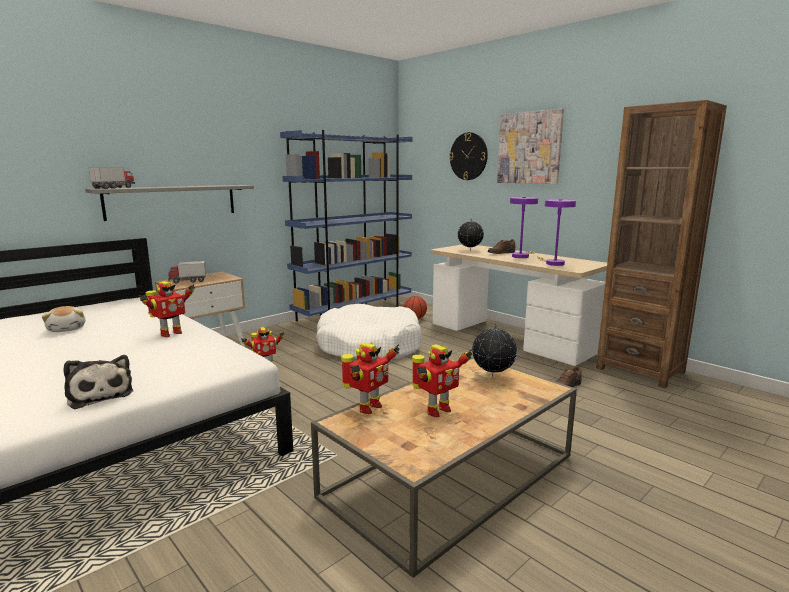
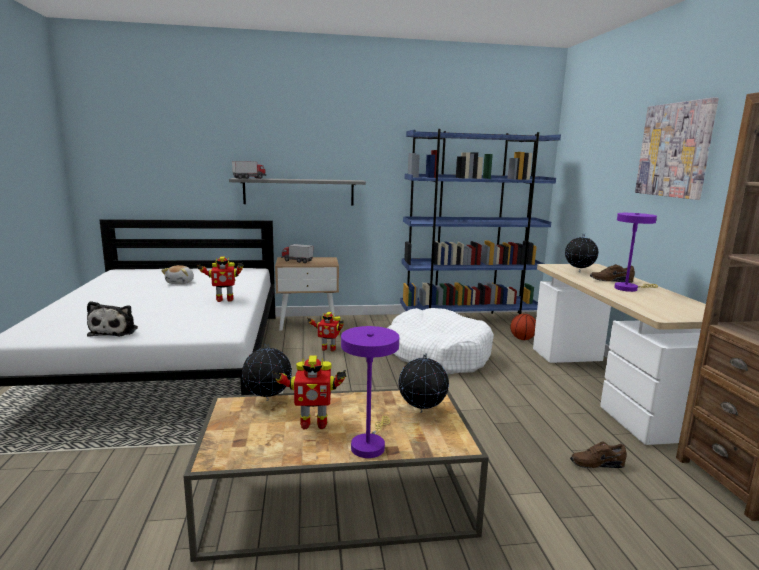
camera: 35 degrees right, 0 degrees up
(368, 408) = (268, 400): toy robot -> globe
(468, 156) = (614, 158): wall clock -> none
(552, 263) = (649, 303): purple table lamp -> purple table lamp (369, 444)

